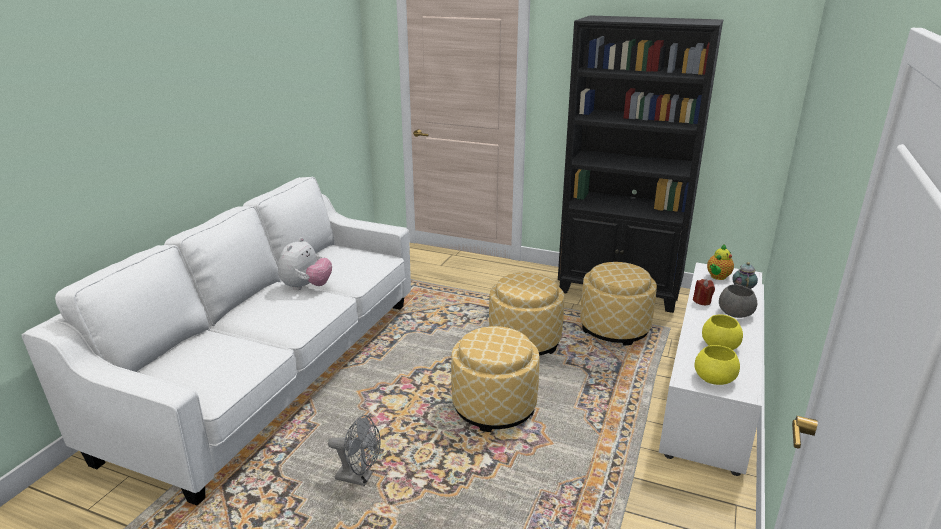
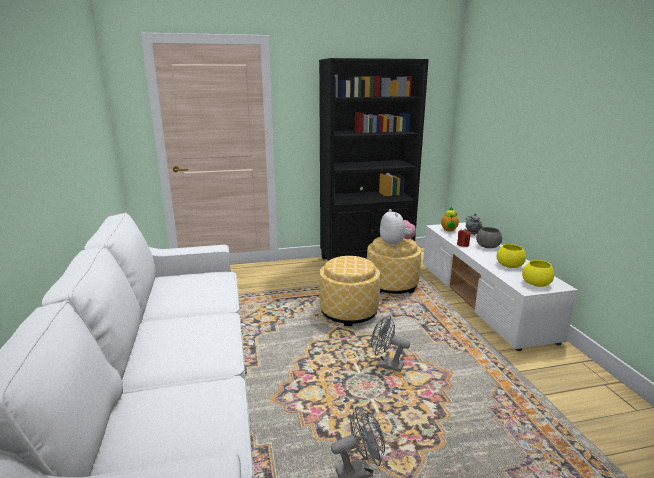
camera: 35 degrees left, 5 degrees down
(306, 287) = (180, 317): plush toy -> plush toy (396, 243)
(494, 407) = (386, 365): ottoman -> grey fan

